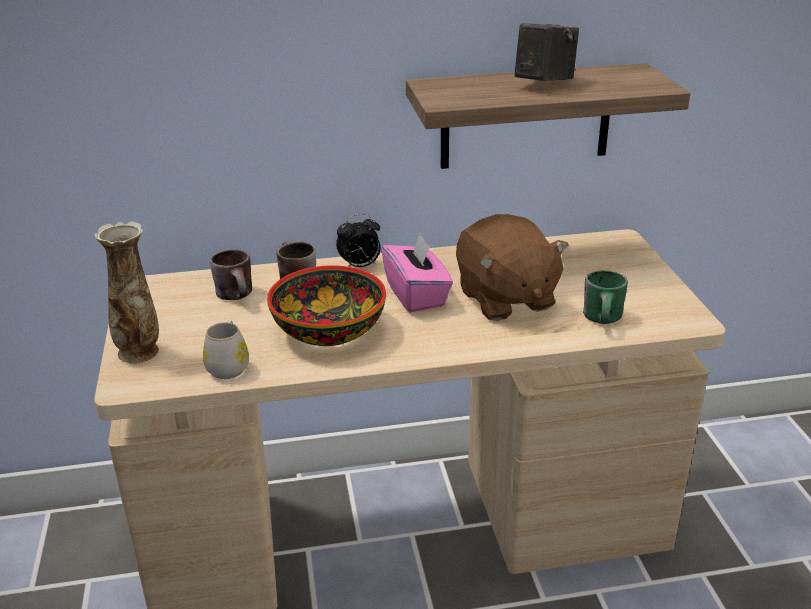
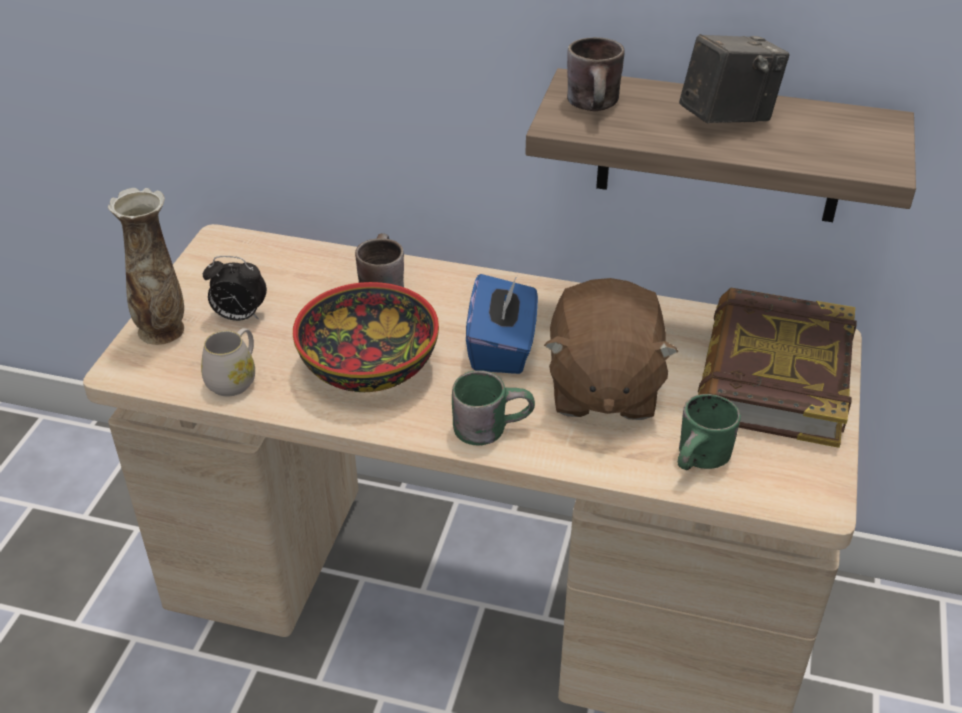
camera: 25 degrees right, 10 degrees up
(240, 295) = (310, 286): brown mug -> brown mug (598, 106)
(360, 266) = (468, 284): alarm clock -> alarm clock (239, 317)
(417, 295) = (502, 347): pink tissue box -> blue tissue box
(448, 340) = (489, 425): none -> green mug
(606, 265) = (773, 376): none -> book

